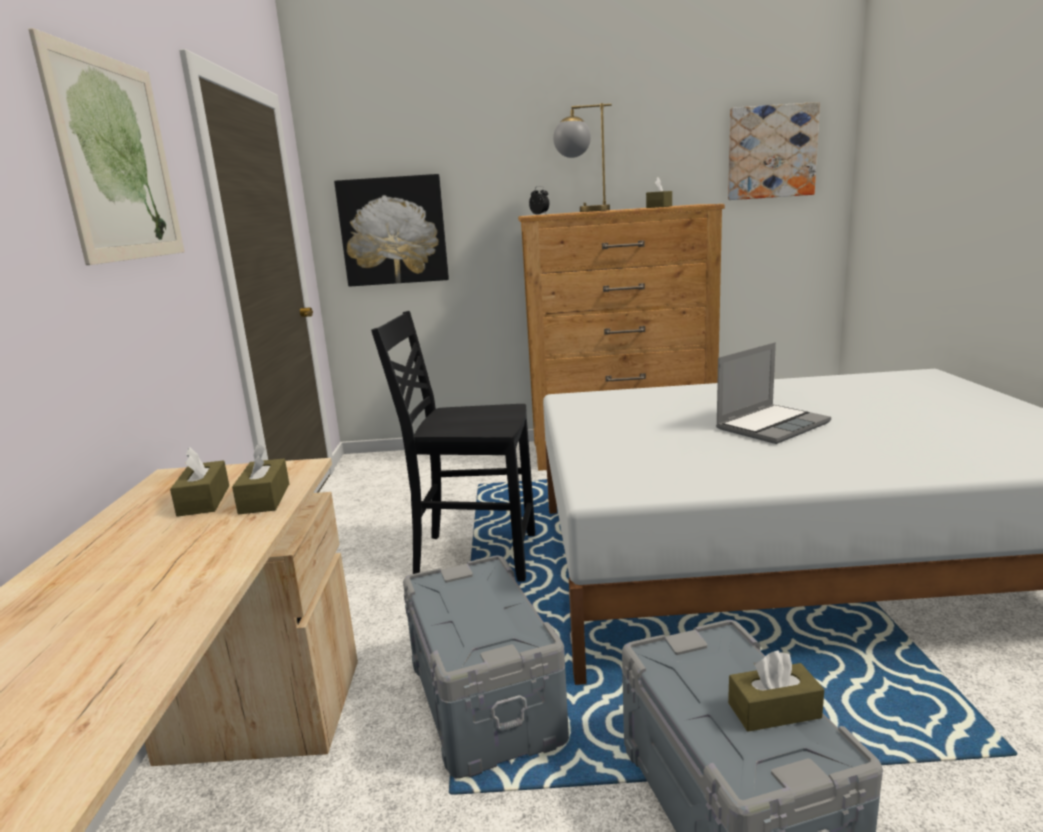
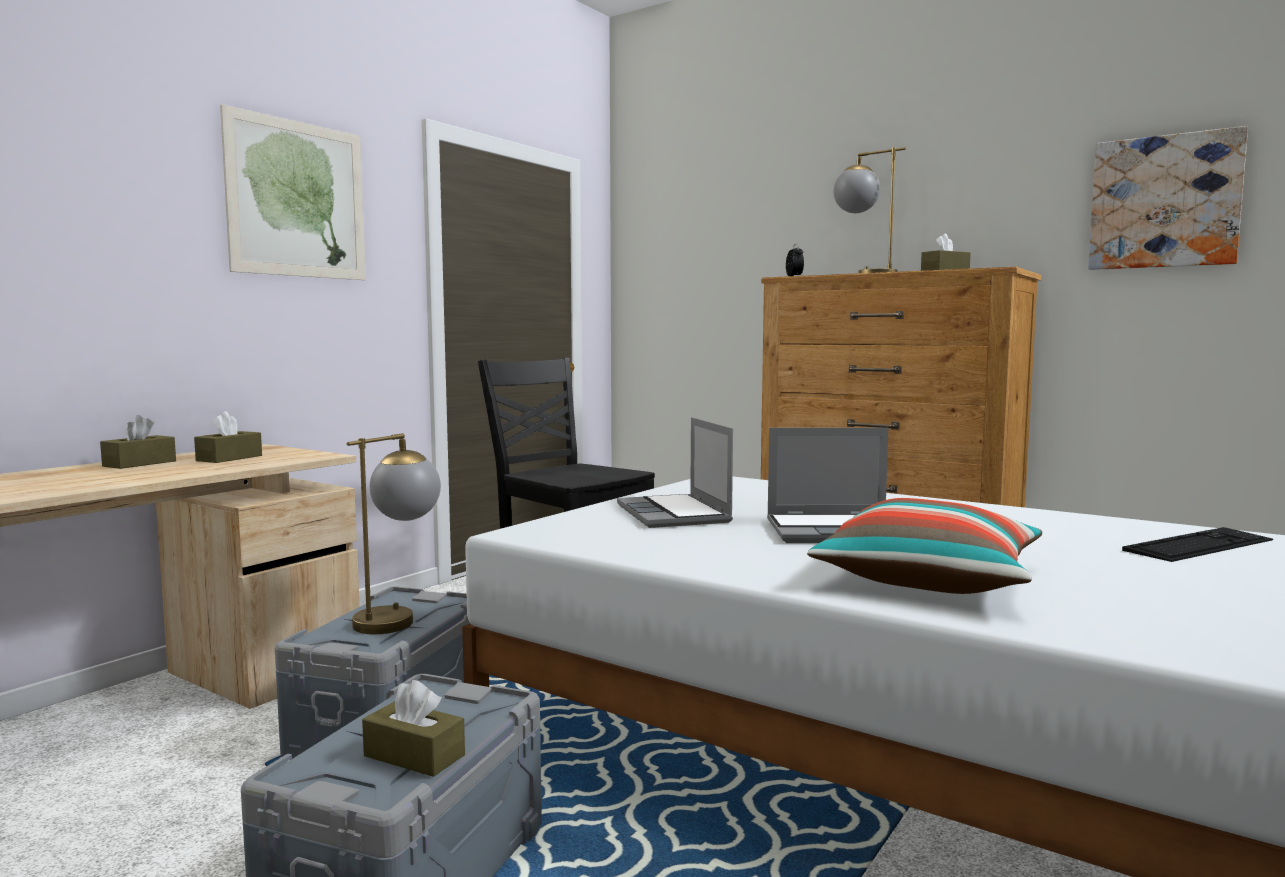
camera: 35 degrees right, 10 degrees down
(264, 498) = (254, 463): brown tissue box -> brown tissue box (139, 463)
(393, 231) = (682, 295): picture -> none
(478, 603) = (398, 617): none -> table lamp
(644, 439) = (675, 514): none -> laptop
(911, 447) = (929, 578): none -> pillow
(929, 385) = (1199, 545): none -> keyboard

